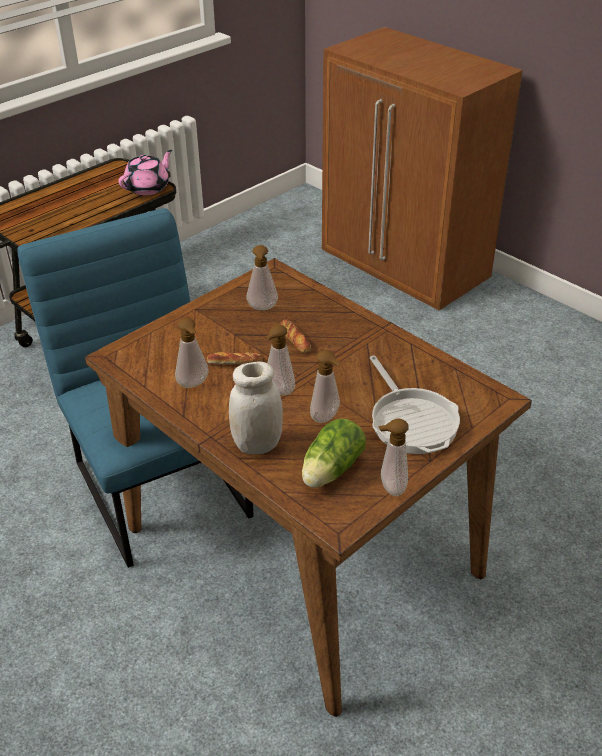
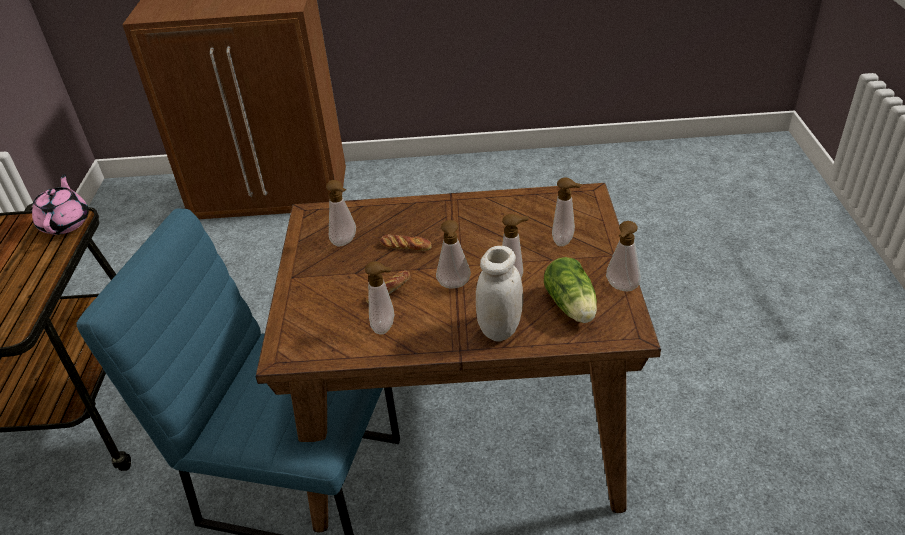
camera: 45 degrees left, 0 degrees up
(411, 421) = (565, 241): frying pan -> soap dispenser

